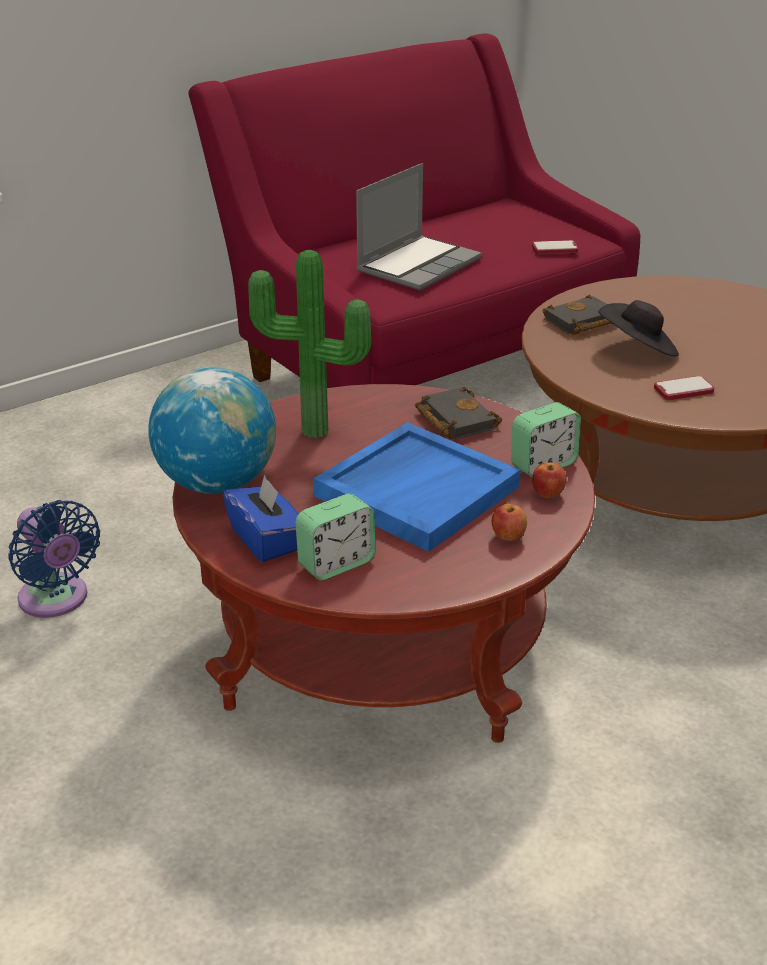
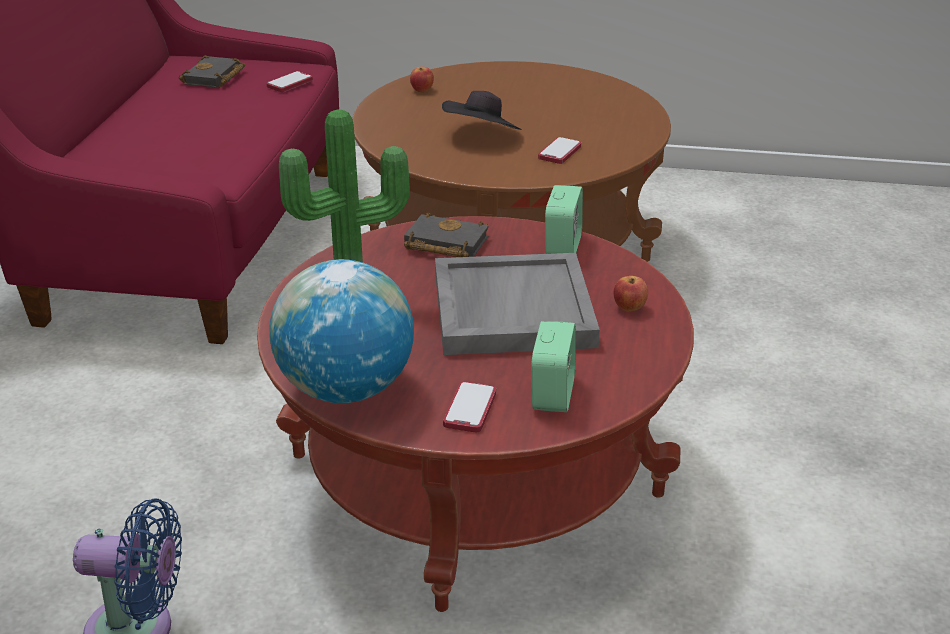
camera: 45 degrees left, 0 degrees up
(266, 540) = (470, 409): blue tissue box -> phone
(416, 490) = (511, 309): blue tray -> grey tray
(418, 265) = (195, 135): laptop -> none
(548, 494) = (602, 265): apple -> apple (422, 90)
(581, 322) = (408, 132): black book -> black book (214, 78)

